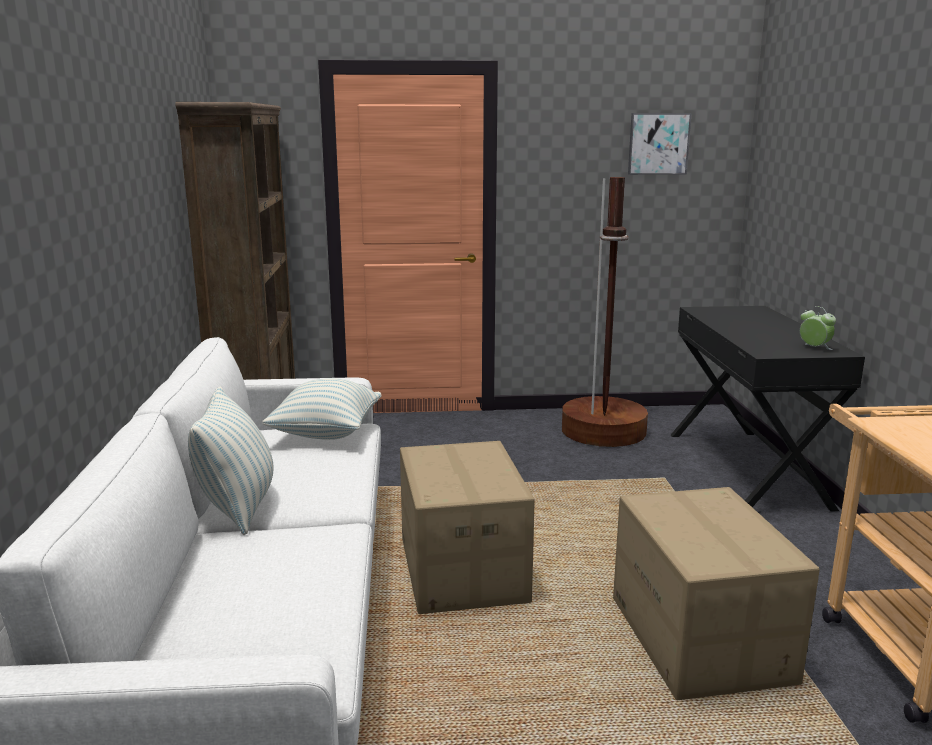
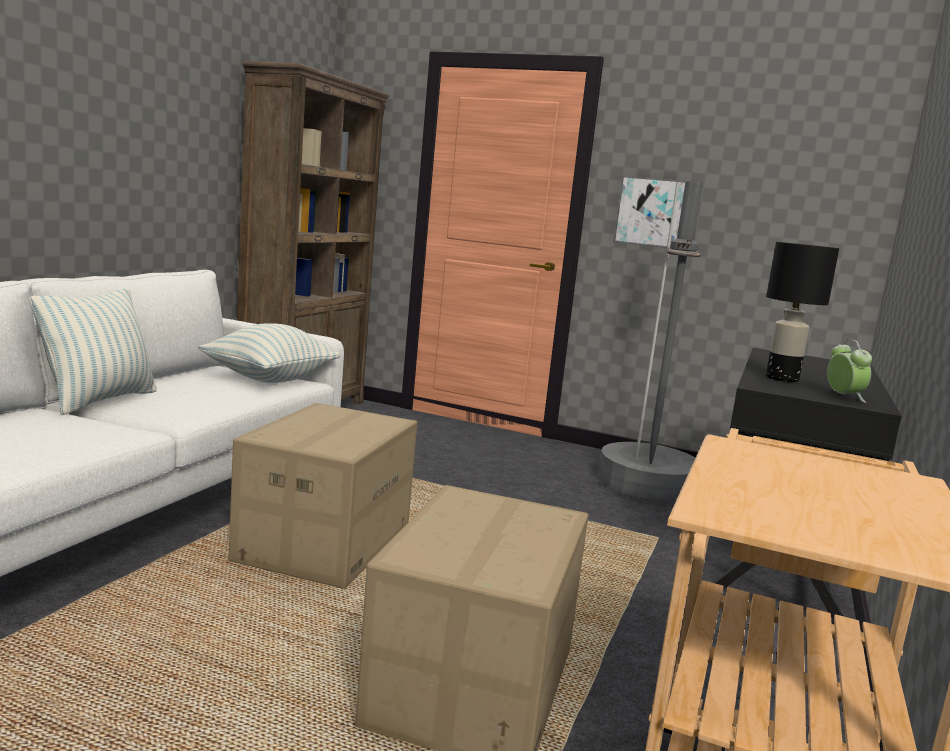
camera: 25 degrees right, 5 degrees down
(603, 431) = (647, 483): brown floor lamp -> grey floor lamp
(658, 144) = (780, 160): picture -> picture (651, 212)
(757, 339) = (782, 378): none -> black table lamp

